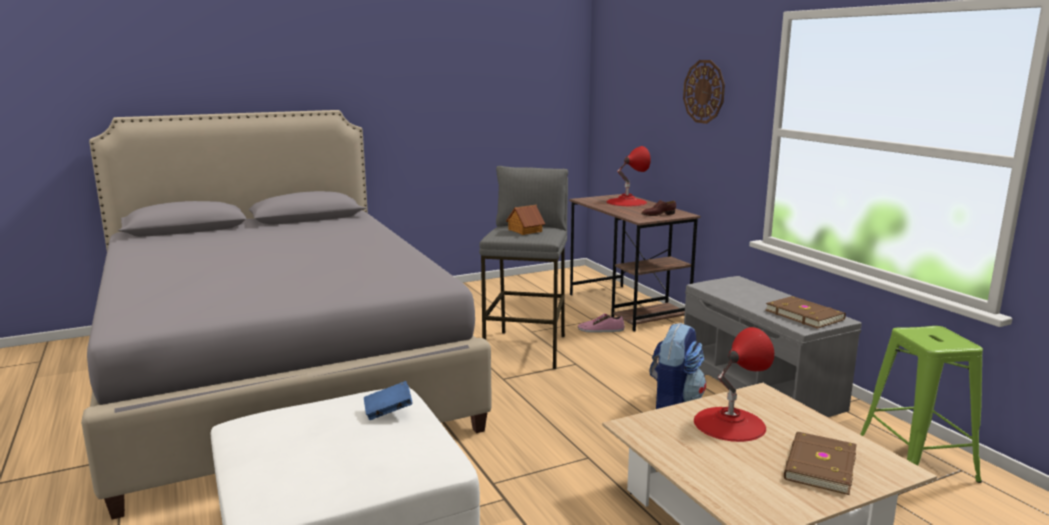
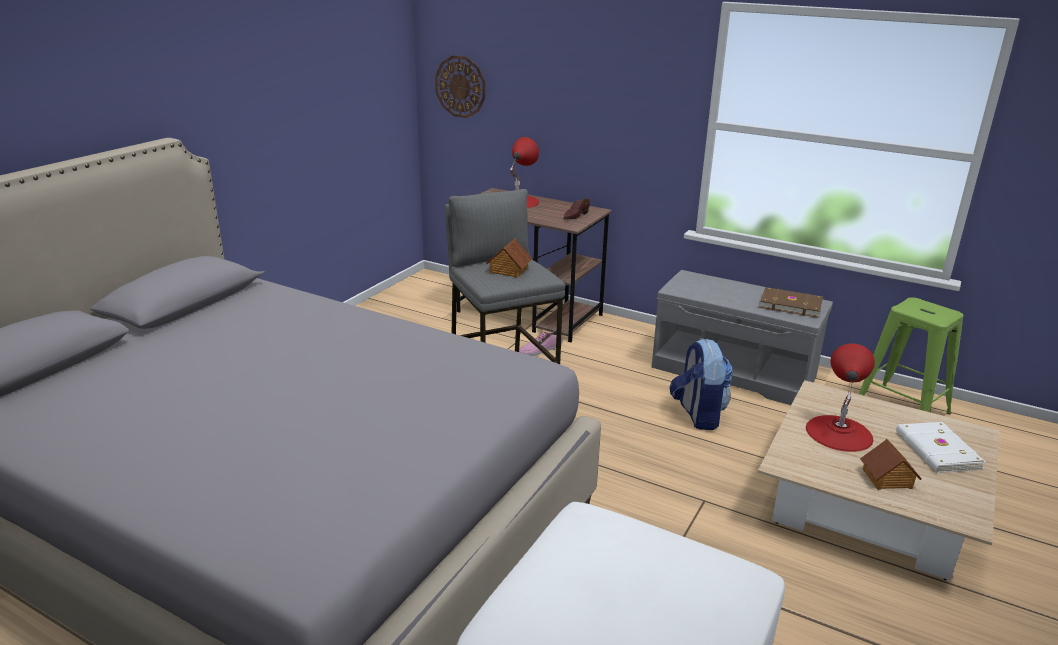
camera: 35 degrees left, 10 degrees up
(388, 411) = (631, 543): blue book -> none
(704, 91) = (609, 78): wall clock -> wall clock (460, 86)
(720, 466) = (887, 479): none -> toy house
(818, 466) = (936, 451): brown book -> white book

